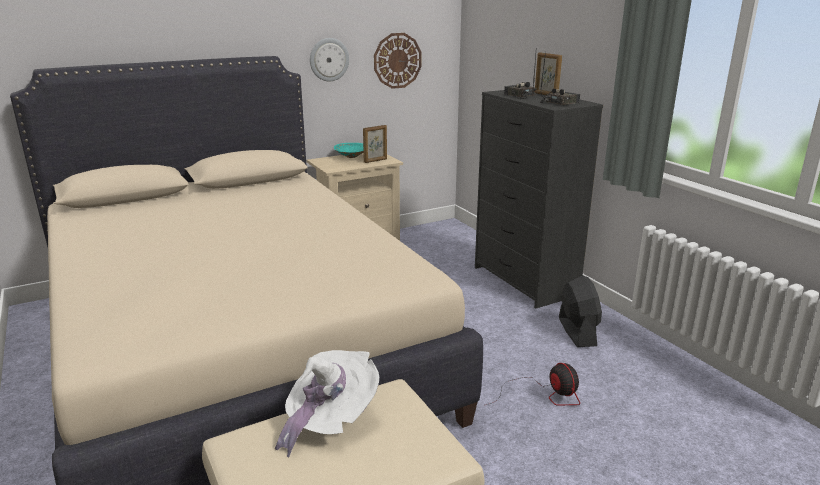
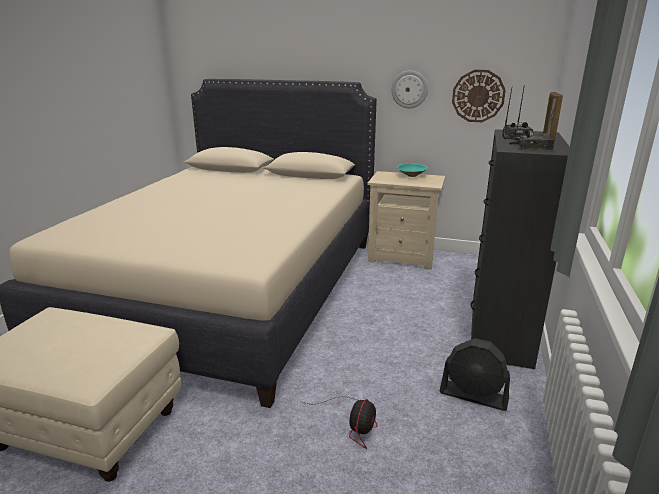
camera: 45 degrees right, 0 degrees up
(329, 420) = (93, 327): white hat -> none
(375, 160) = (422, 182): picture frame -> none
(577, 331) = (474, 395): black fan -> black fan turned 75 degrees clockwise

